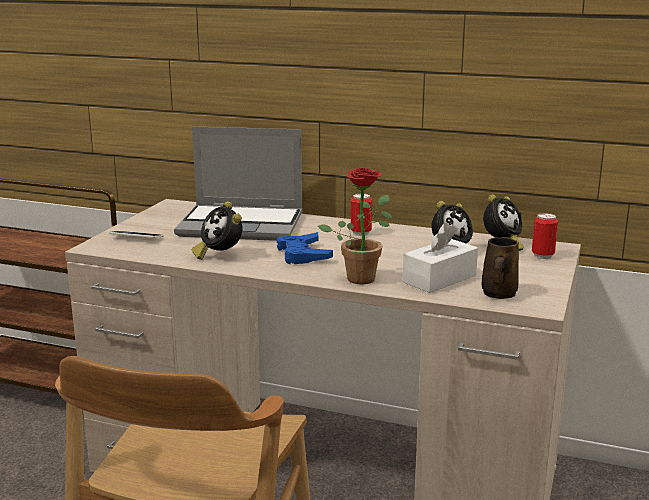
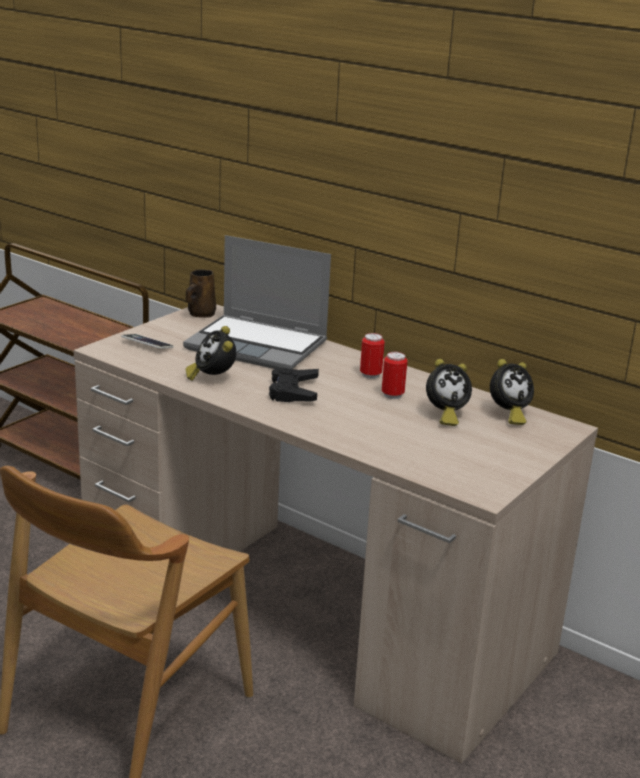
camera: 15 degrees right, 5 degrees up
(303, 254) = (293, 391): blue game controller -> black game controller
(362, 276) = (333, 427): potted plant -> none
(439, 279) = (409, 443): white tissue box -> none
(498, 294) = (454, 472): brown mug -> brown mug (200, 314)
(542, 256) = (541, 435): can -> can (392, 395)

